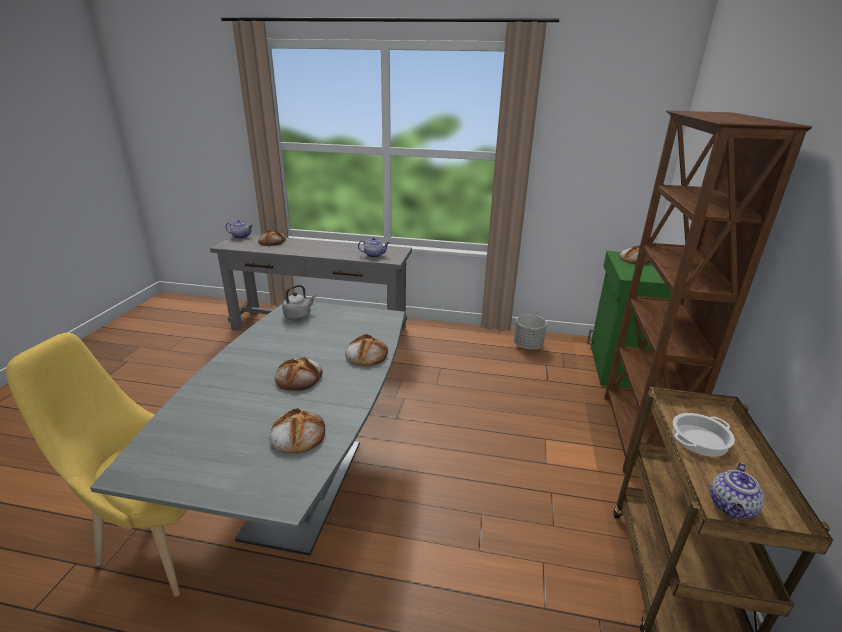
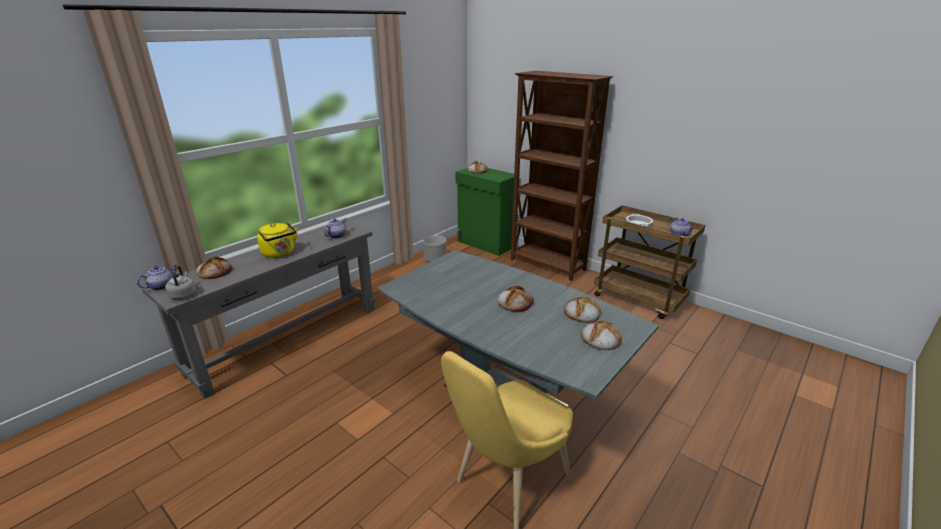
camera: 60 degrees left, 0 degrees up
(299, 315) = (415, 287): grey kettle -> grey kettle (183, 294)
(318, 249) = (280, 253): none -> yellow kettle
(366, 354) = (504, 274): bread -> bread (600, 338)

